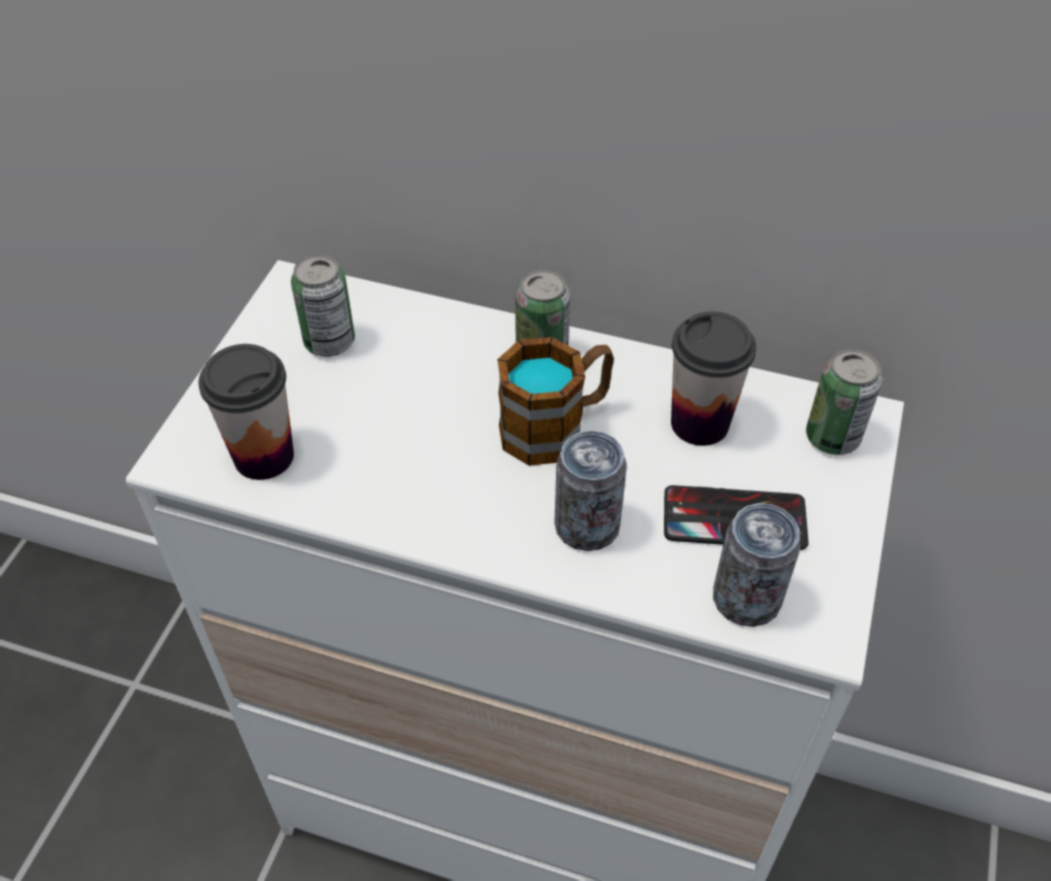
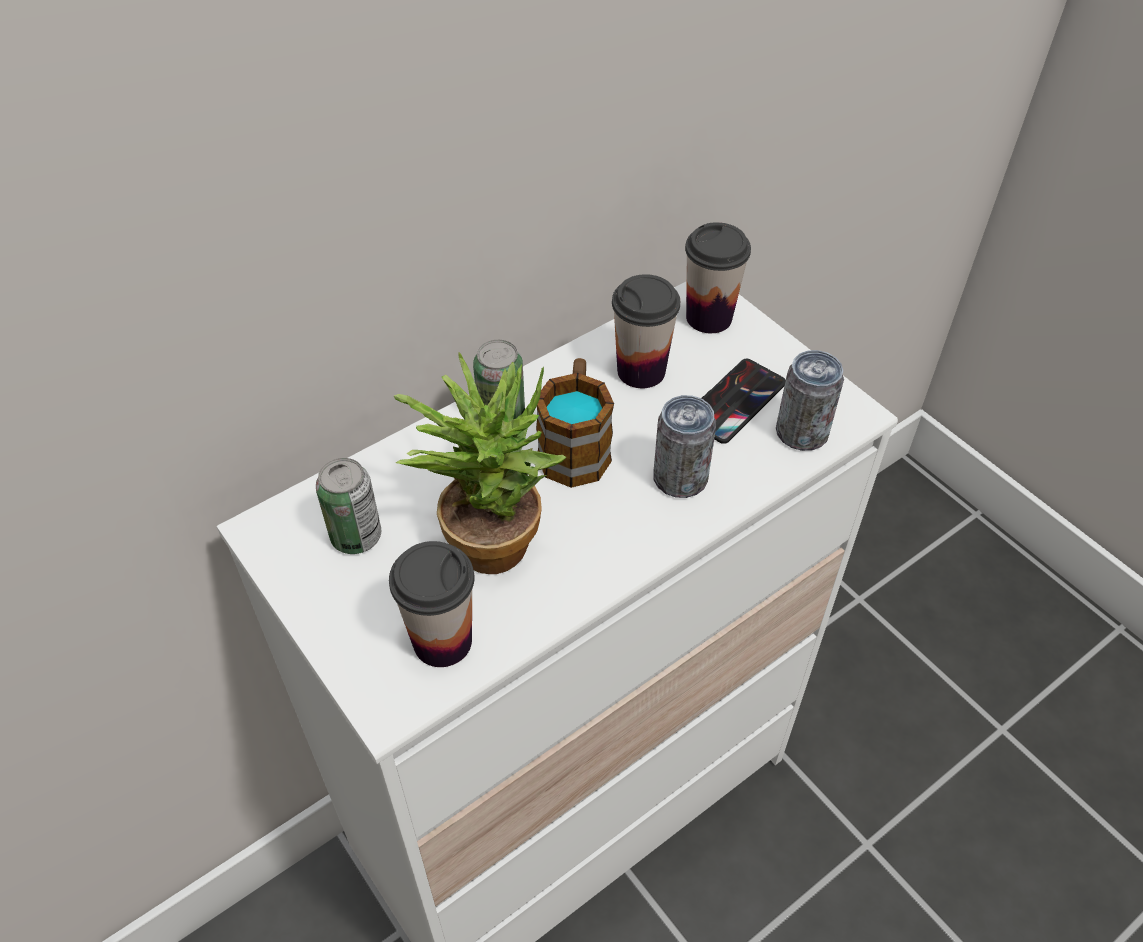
camera: 55 degrees left, 0 degrees up
(401, 423) = (489, 534): none -> potted plant
(832, 437) = (709, 317): can -> cup

